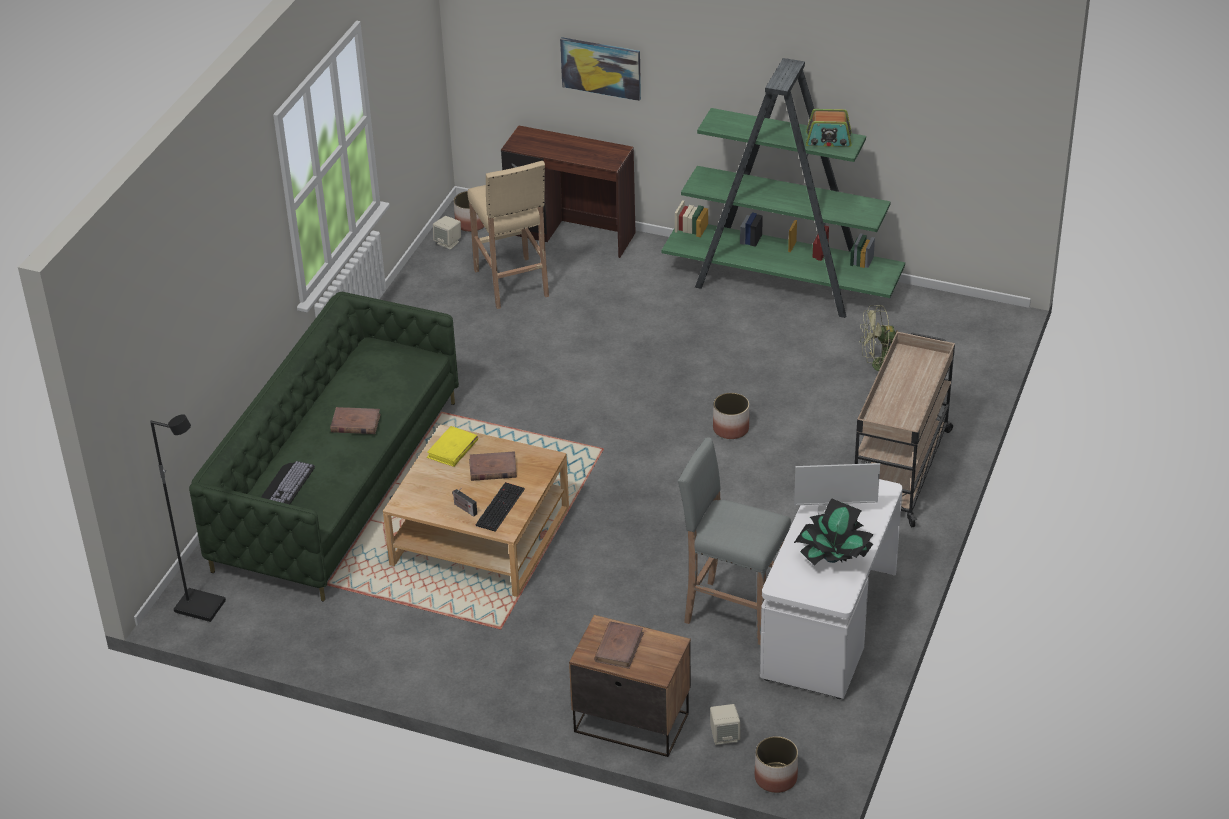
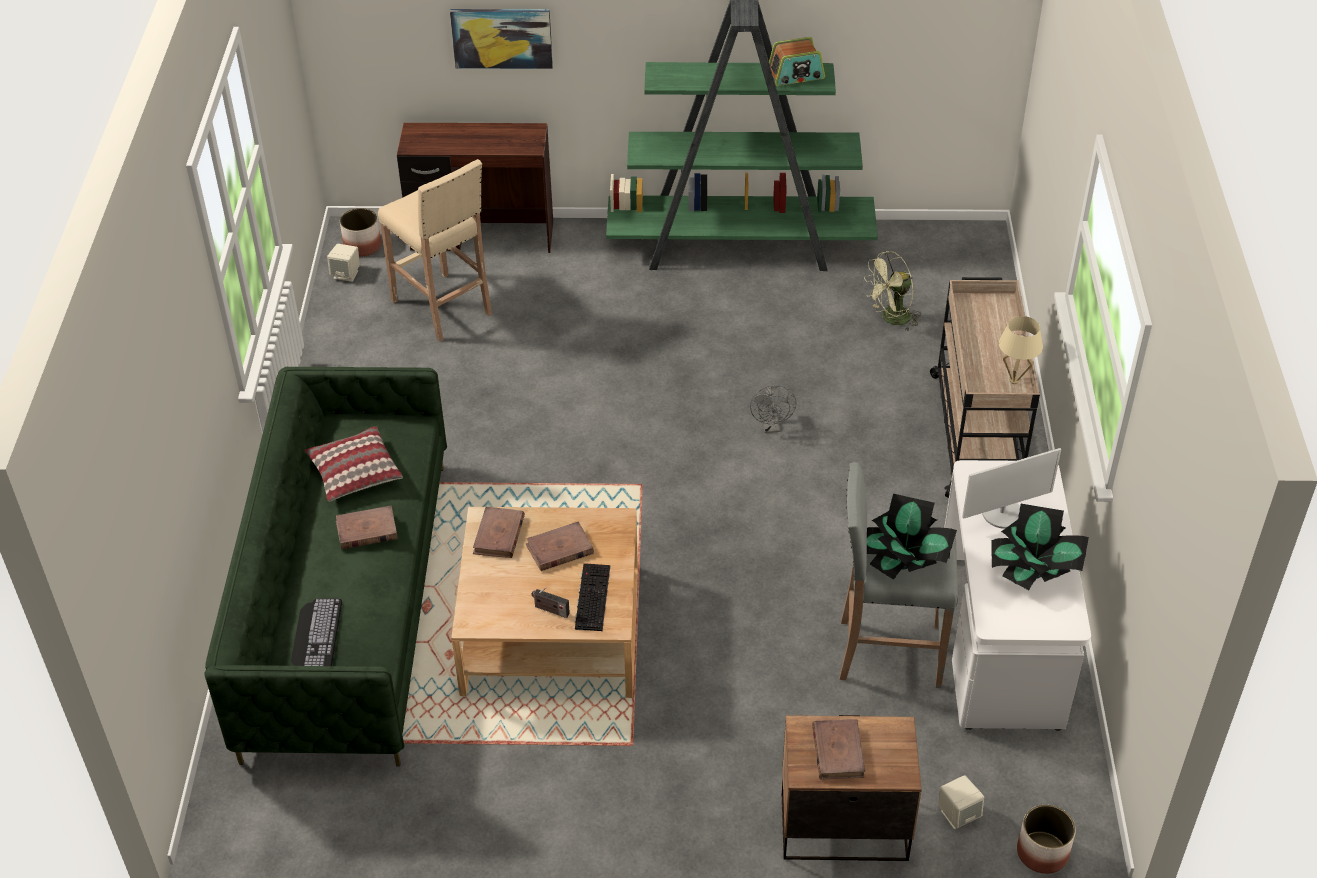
camera: 20 degrees left, 5 degrees up
(201, 606) = (246, 814): black floor lamp -> none
(365, 381) = (354, 473): none -> pillow
(452, 449) = (499, 535): yellow book -> brown book
(731, 428) = (771, 427): planter -> grey fan
(735, 529) = (904, 563): none -> potted plant
(909, 420) = (1014, 380): none -> beige table lamp

